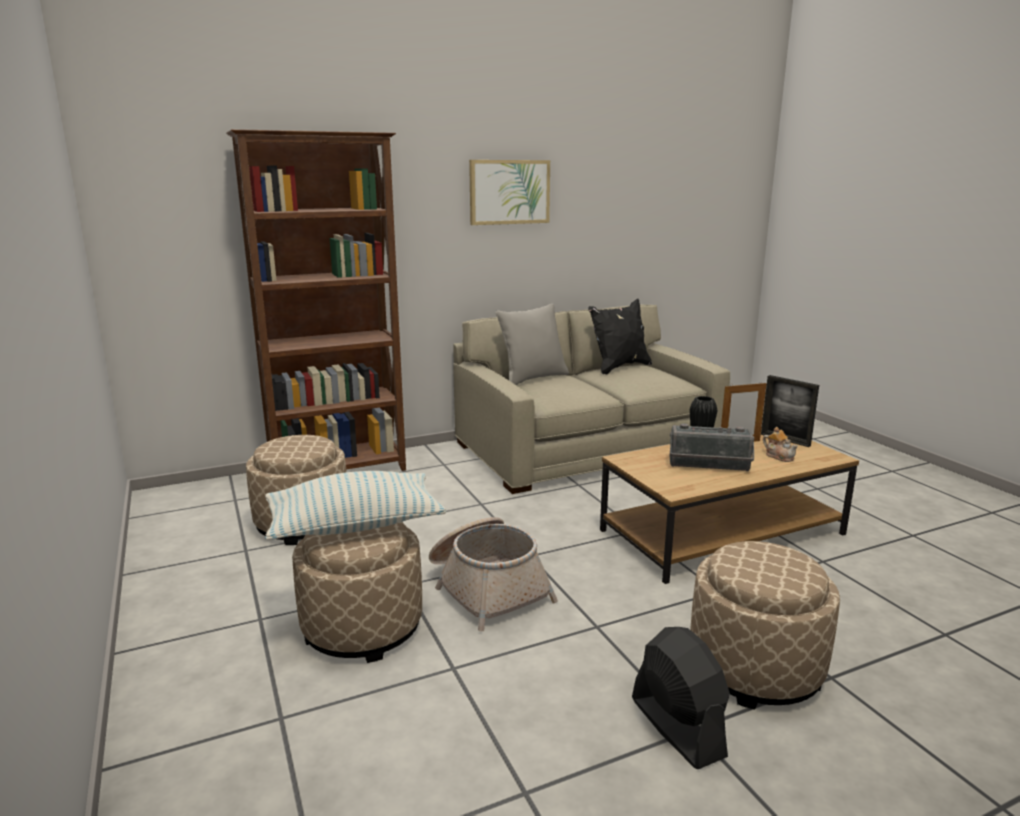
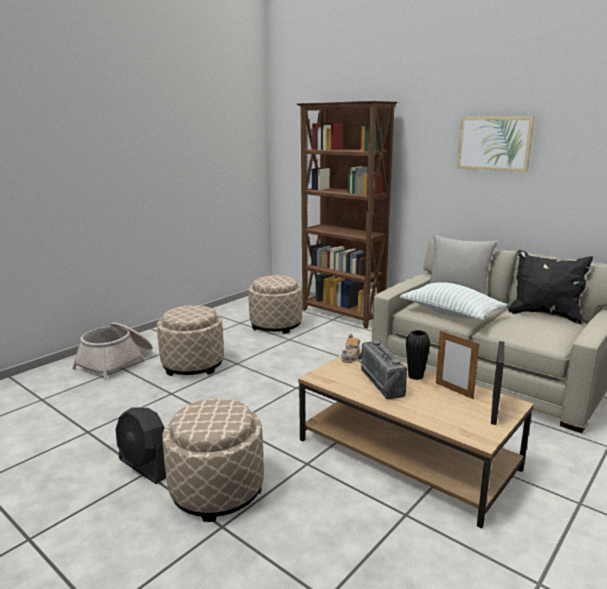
camera: 65 degrees right, 0 degrees up
(355, 526) = (193, 311): pillow -> pillow (451, 313)
(487, 588) = (249, 384): basket -> basket (117, 362)
(677, 727) = (146, 466): black fan -> black fan turned 90 degrees clockwise
(779, 456) = (443, 411): teapot -> teapot (351, 358)

